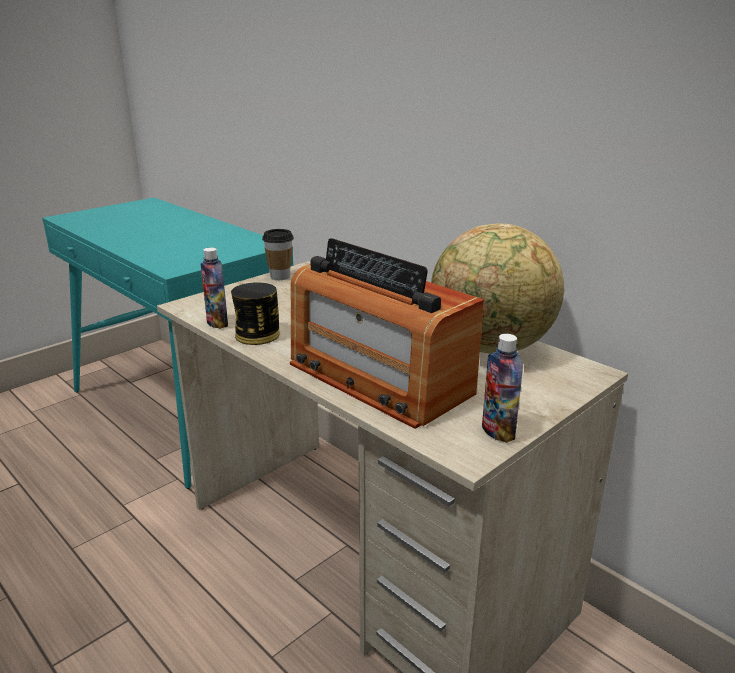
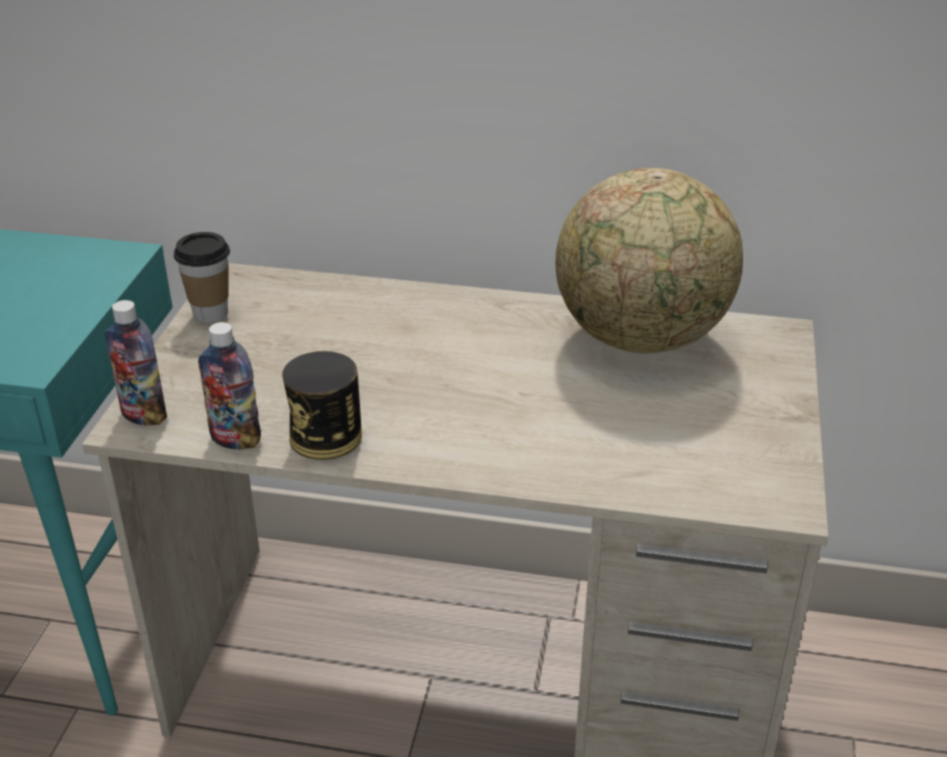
camera: 35 degrees left, 10 degrees up
(378, 378) = (571, 441): radio -> none
(498, 432) = (781, 460): bottle -> bottle (144, 415)

